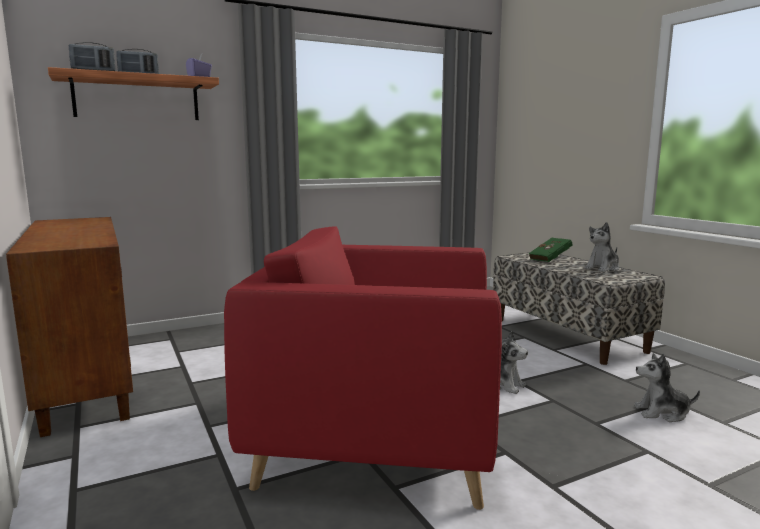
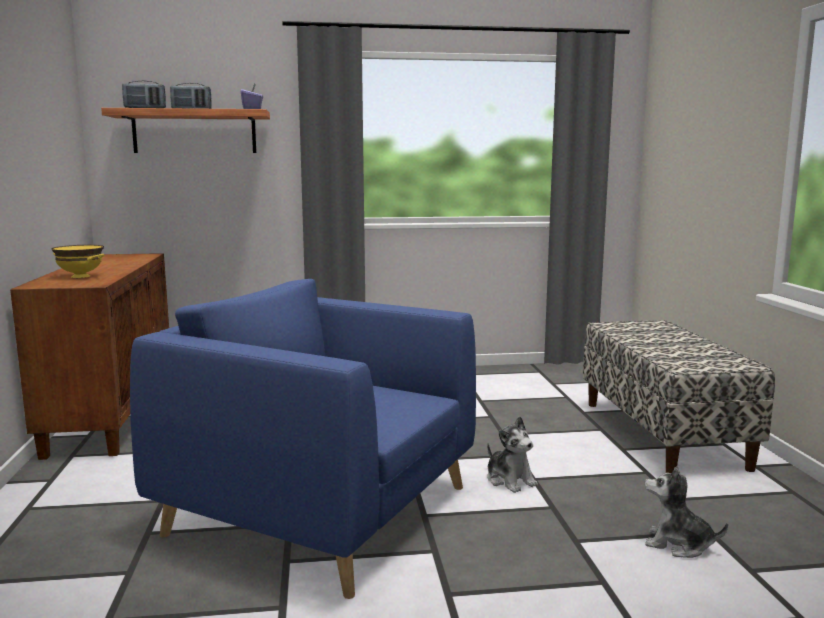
camera: 20 degrees right, 0 degrees up
(67, 238) = (81, 276): none -> yellow bowl
(378, 435) = (320, 509): red armchair -> blue armchair
(551, 259) = (653, 333): green book -> none
(602, 268) = (704, 350): plush toy -> none

